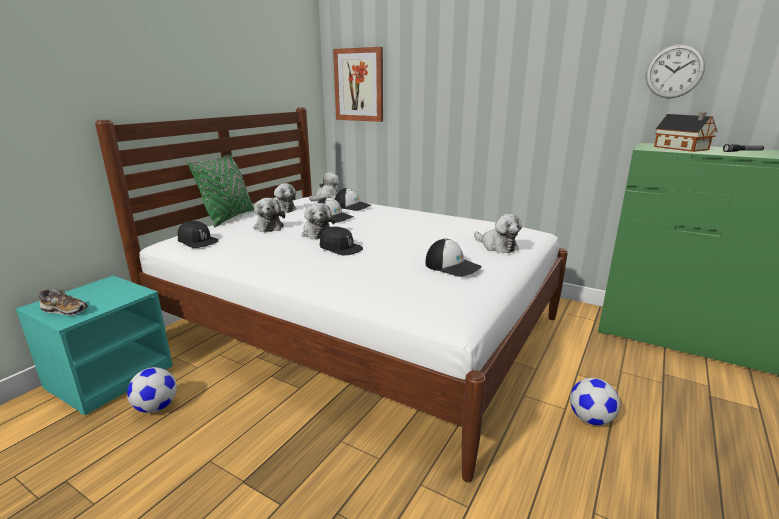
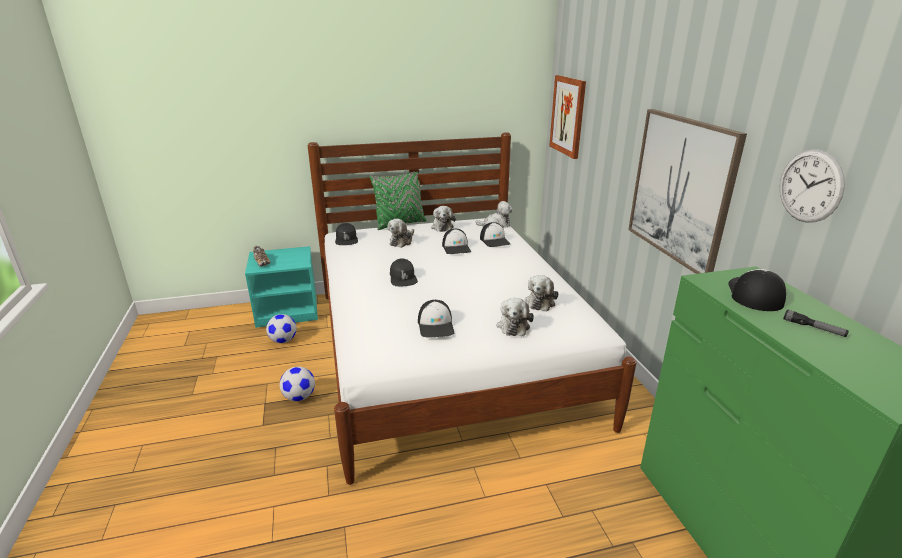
camera: 45 degrees right, 5 degrees up
(316, 233) = (415, 259): plush toy -> plush toy (540, 302)
(535, 110) = (680, 189): none -> picture
(590, 419) = (489, 516): football -> football (299, 397)
(682, 148) = (754, 294): toy house -> cap

